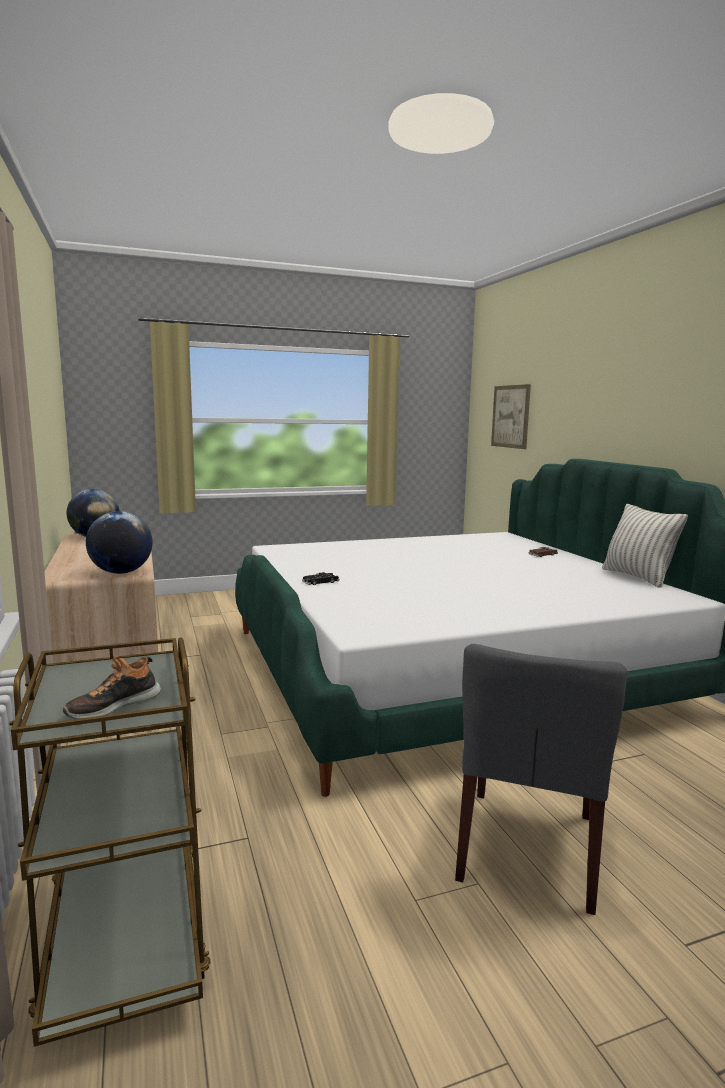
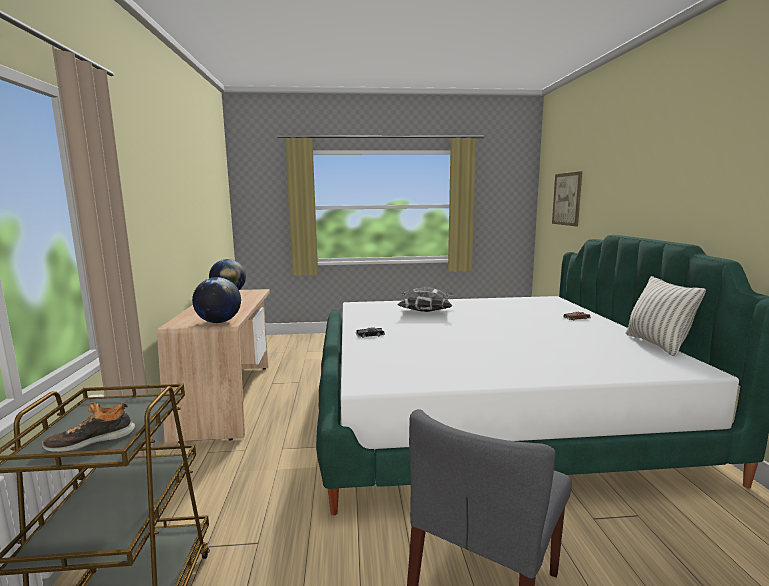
camera: 15 degrees right, 0 degrees up
(369, 553) = (426, 311): none -> pillow

